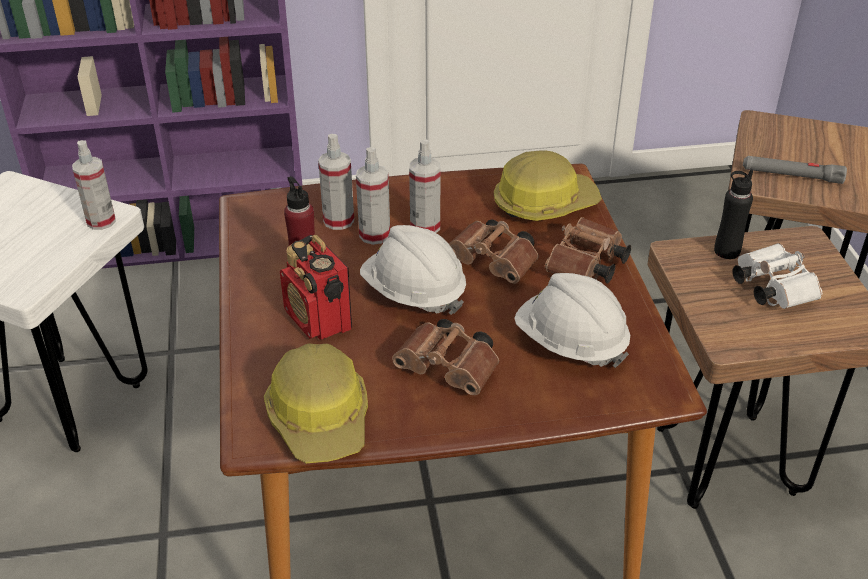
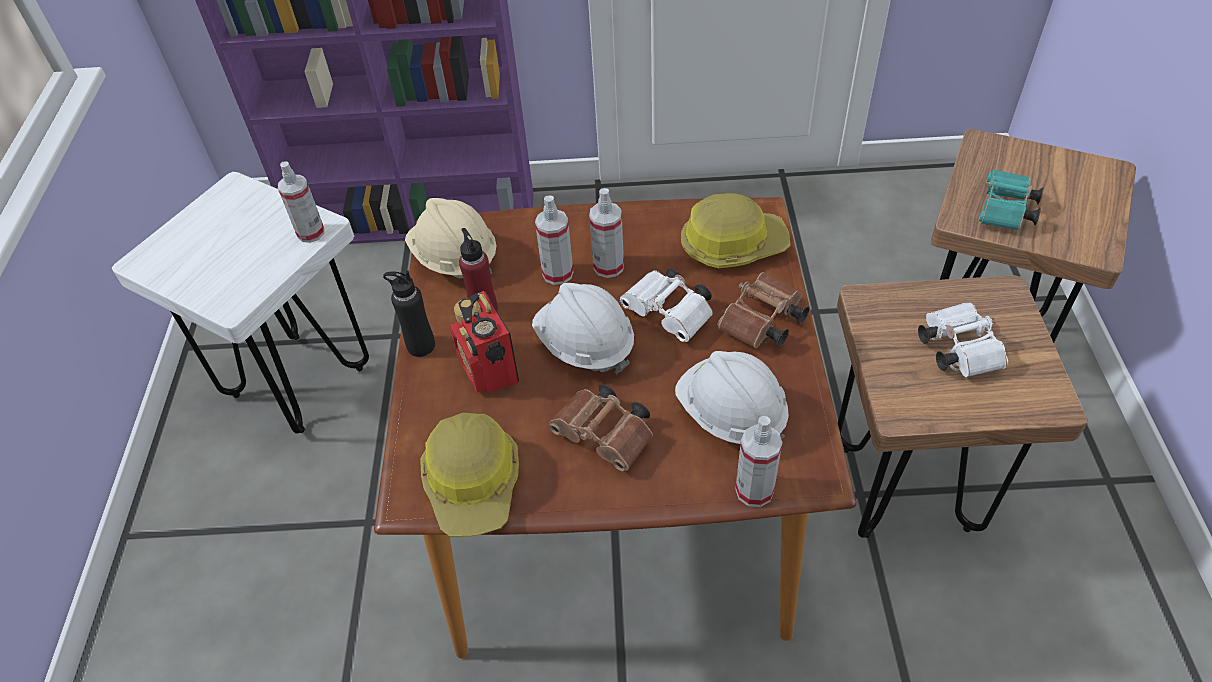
camera: 10 degrees right, 10 degrees up
(266, 227) = (454, 258): none -> beige hard hat
(338, 221) = (525, 255): spray bottle -> spray bottle (754, 490)
(495, 264) = (671, 315): brown binoculars -> white binoculars
(726, 251) = (918, 301): black bottle -> black bottle (421, 346)
(791, 175) = (1004, 212): grey flashlight -> turquoise binoculars

